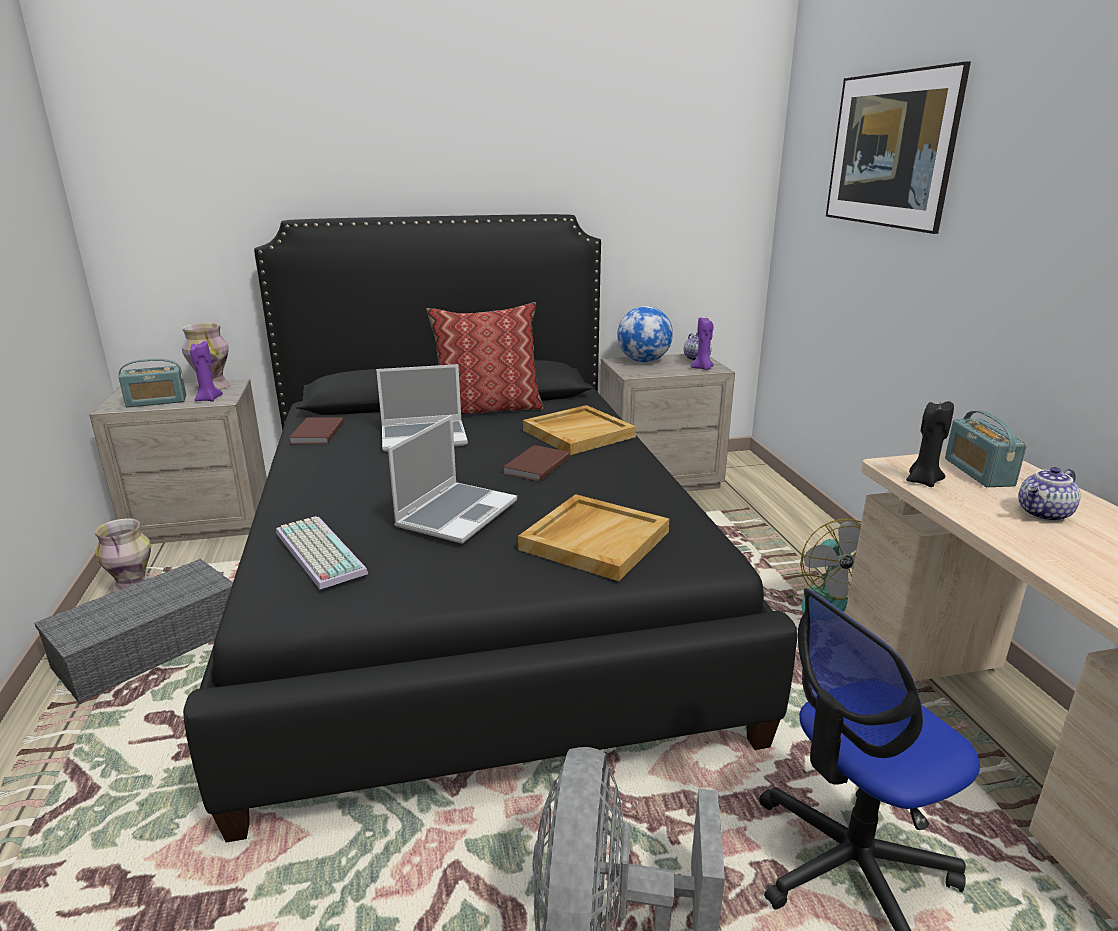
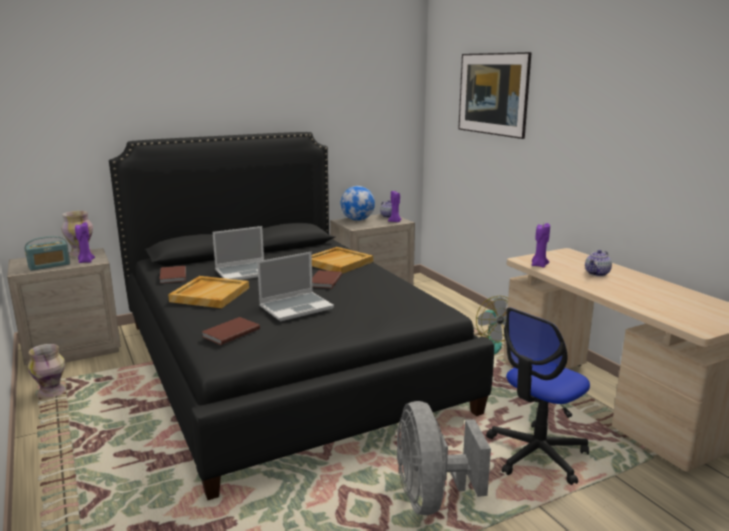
camera: 15 degrees left, 5 degrees down
(152, 645) = (89, 420): grey storage box -> none
(316, 552) = (229, 333): keyboard -> brown book
(457, 513) = (296, 307): laptop -> laptop turned 45 degrees clockwise
(488, 408) = (274, 254): pillow -> none
(594, 540) = (380, 312): beige tray -> beige tray (210, 294)
(923, 481) = (539, 265): black candle -> purple candle
(978, 472) = (563, 259): radio -> none

